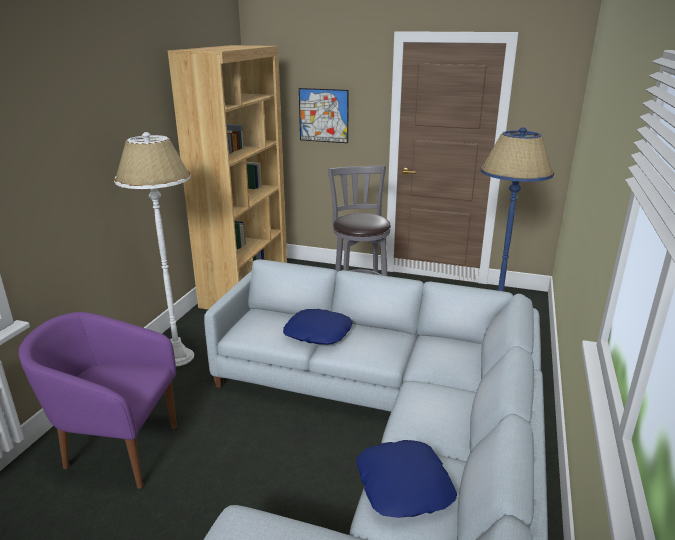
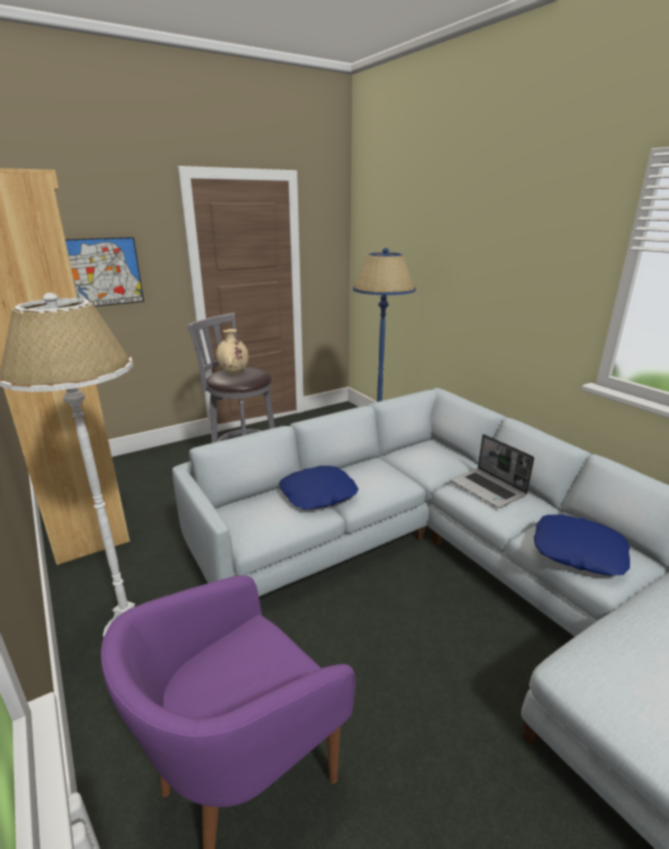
camera: 50 degrees left, 0 degrees up
(358, 217) = (234, 373): none -> beige vase
(439, 403) = (489, 489): none -> laptop

